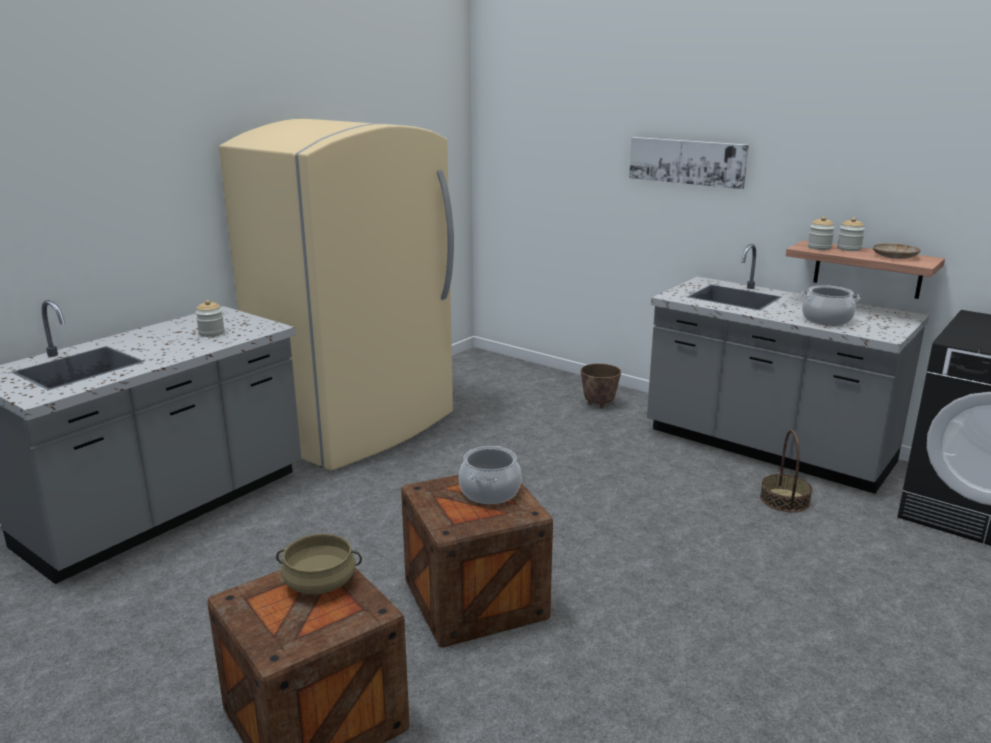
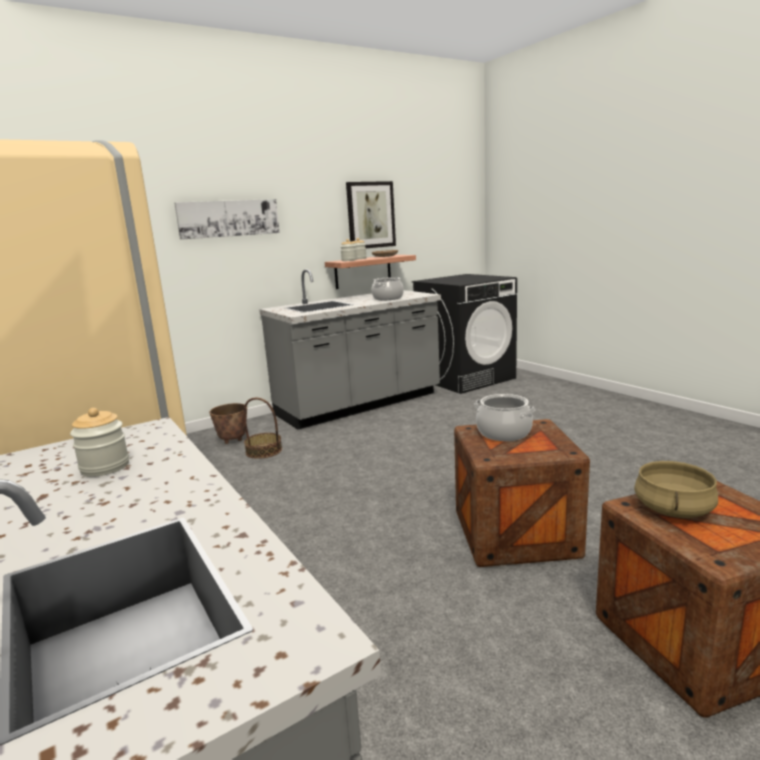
camera: 70 degrees left, 5 degrees down
(785, 500) = (427, 412): basket -> basket (264, 451)
(905, 185) = (370, 215): none -> picture

